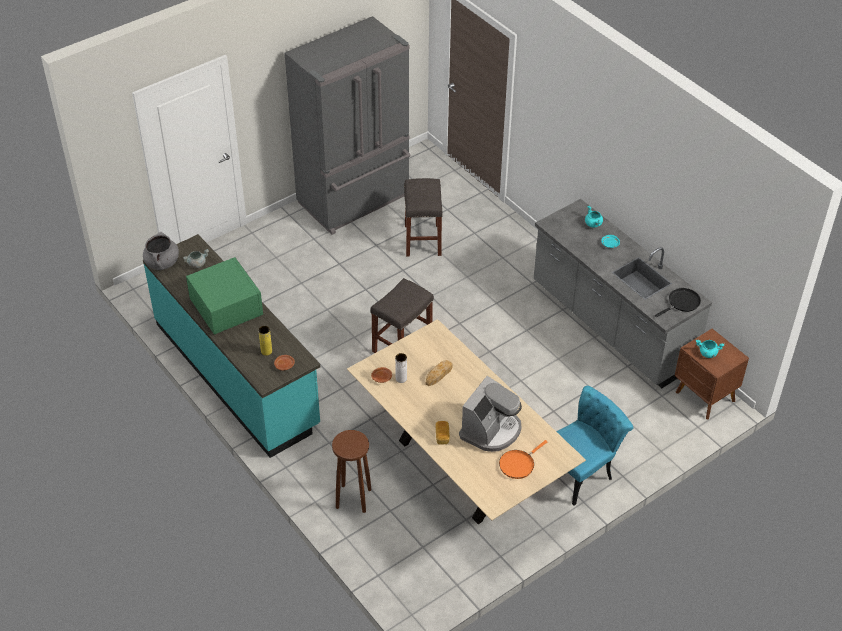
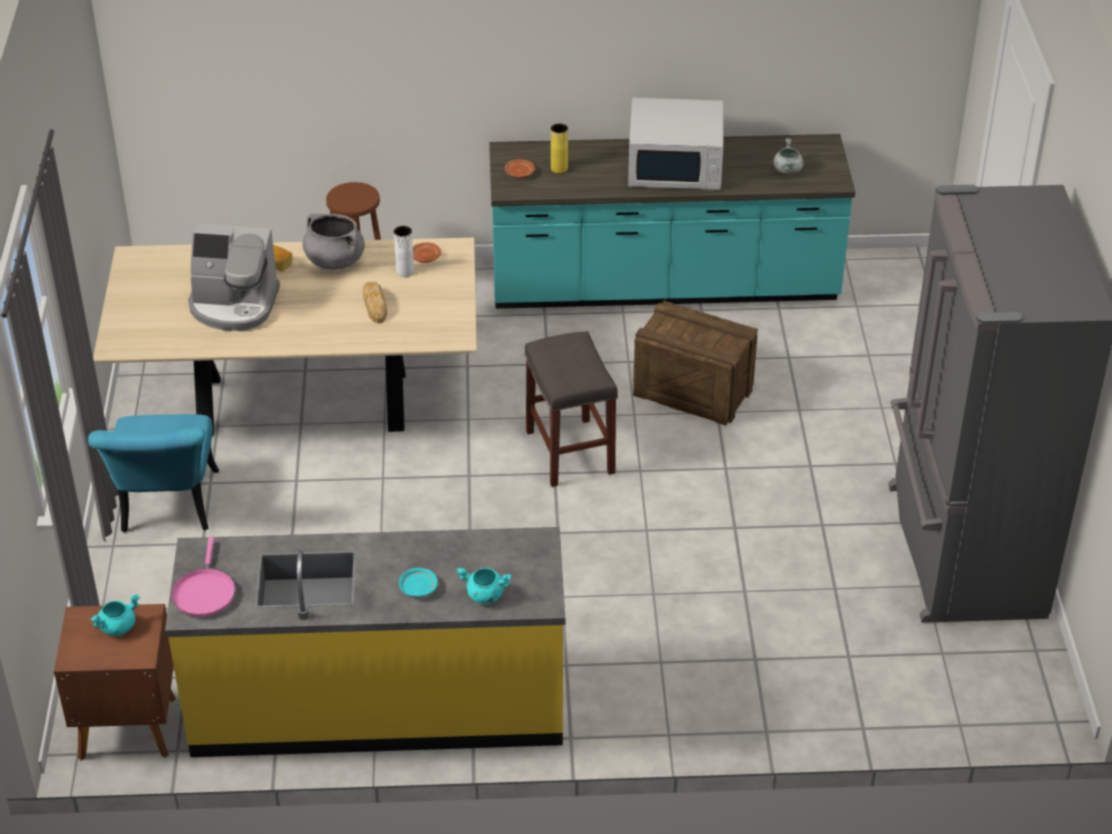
camera: 125 degrees right, 5 degrees down
(162, 263) = (817, 145): grey cooking pot -> grey cooking pot (334, 261)
(226, 307) = (676, 166): green microwave -> white microwave
(318, 324) = (693, 391): none -> crate
(423, 241) = (787, 584): grey stool -> none
(491, 430) = (234, 305): coffee machine -> coffee machine turned 60 degrees counterclockwise
(518, 464) = (158, 302): orange frying pan -> none
(610, 326) = (378, 705): grey counter -> yellow counter
(682, 303) = (204, 592): black frying pan -> pink frying pan

